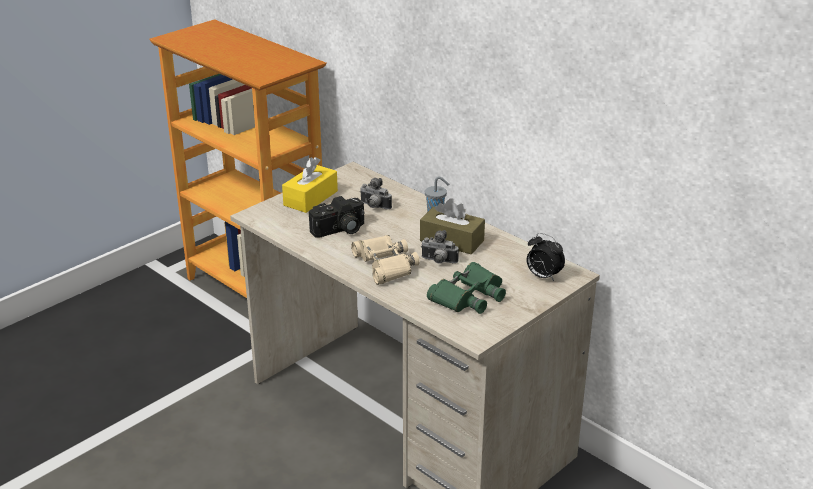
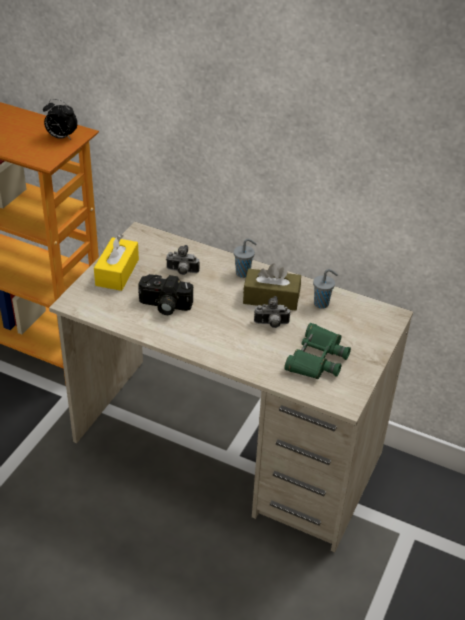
camera: 20 degrees left, 10 degrees up
(339, 230) = (164, 306): camera -> camera turned 60 degrees clockwise
(385, 265) = (226, 338): beige binoculars -> none
(503, 253) = (322, 303): none -> grey cup
(543, 276) = (368, 323): alarm clock -> alarm clock (61, 137)

